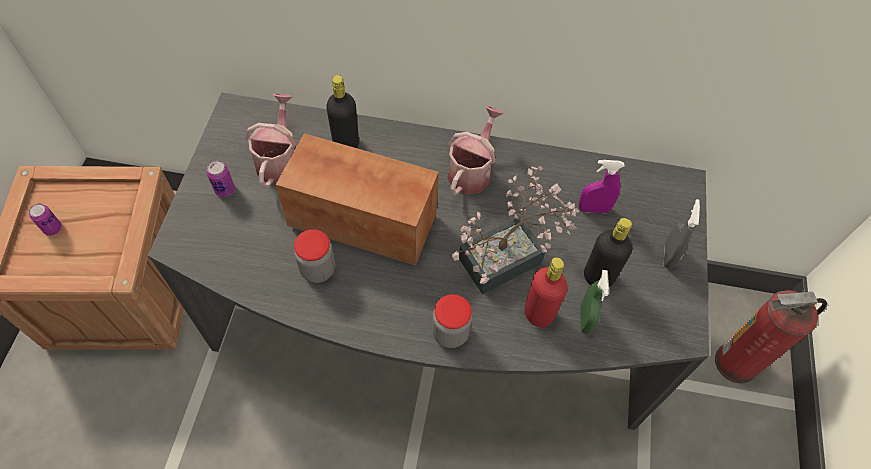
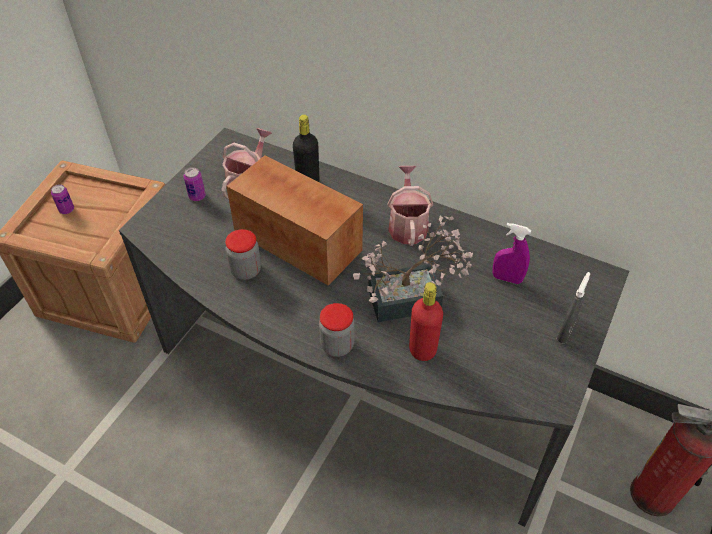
camera: 20 degrees right, 10 degrees down
(472, 170) = (407, 225): watering can -> watering can turned 45 degrees counterclockwise
(585, 319) = (464, 365): green spray bottle -> none
(598, 277) = (490, 333): black bottle -> none

